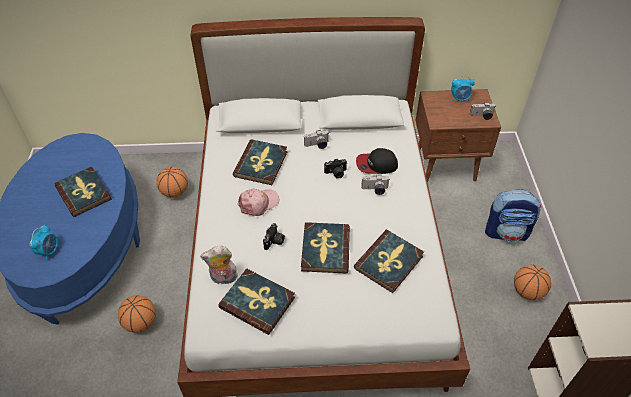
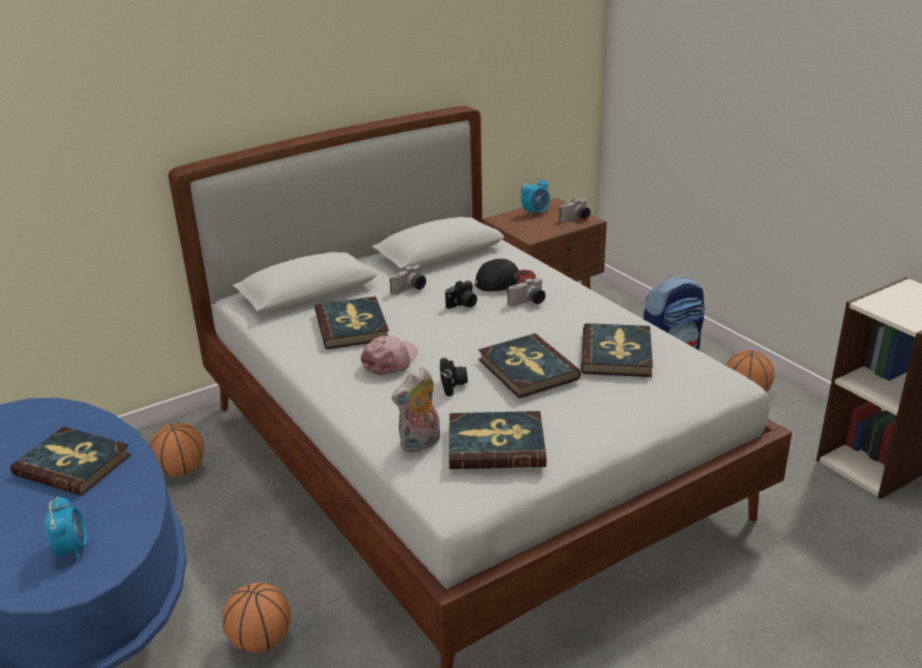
camera: 30 degrees left, 20 degrees down
(376, 165) = (505, 283): cap -> cap turned 150 degrees counterclockwise

